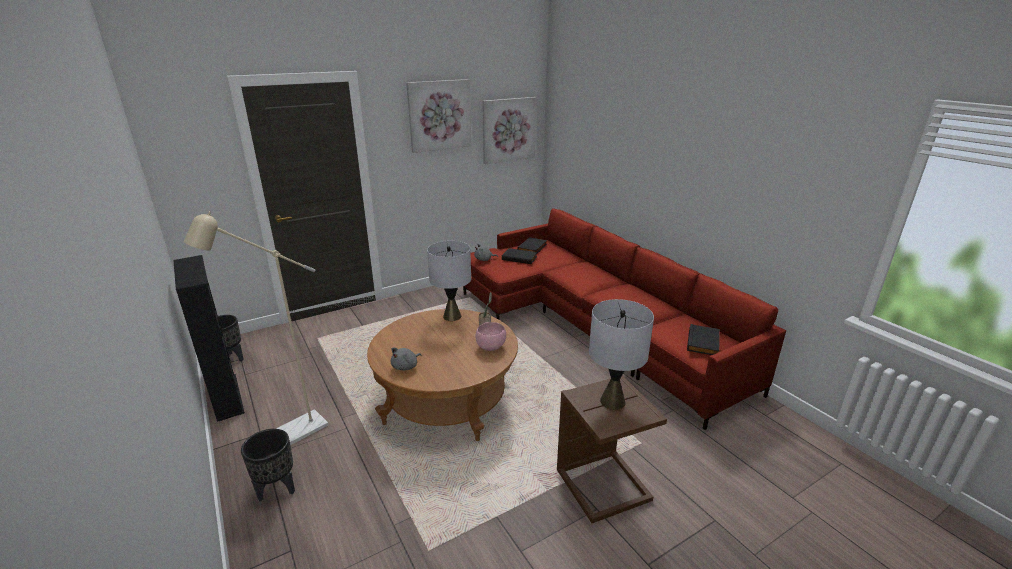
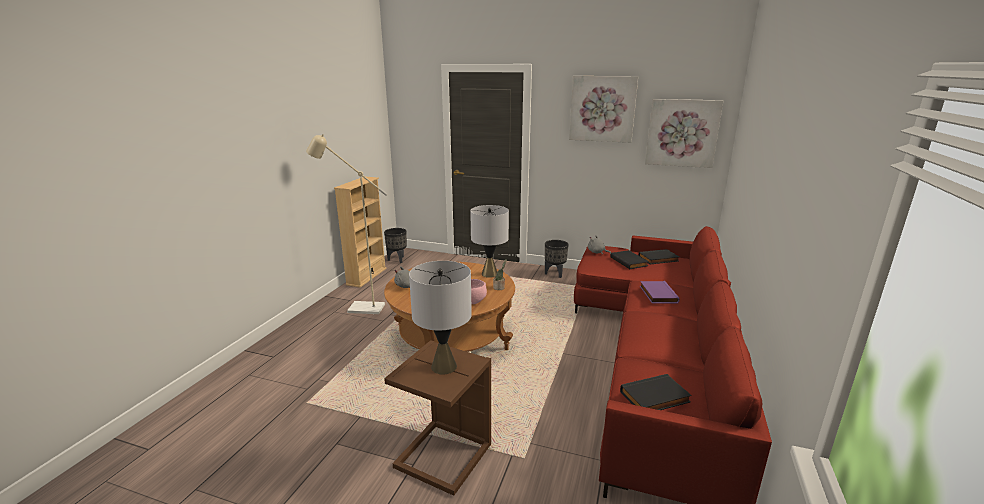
camera: 50 degrees right, 5 degrees down
(226, 397) = (366, 276): black bookcase -> beige bookcase
(277, 489) = (313, 328): black planter -> black planter (555, 274)
(584, 275) = (657, 294): none -> purple book

